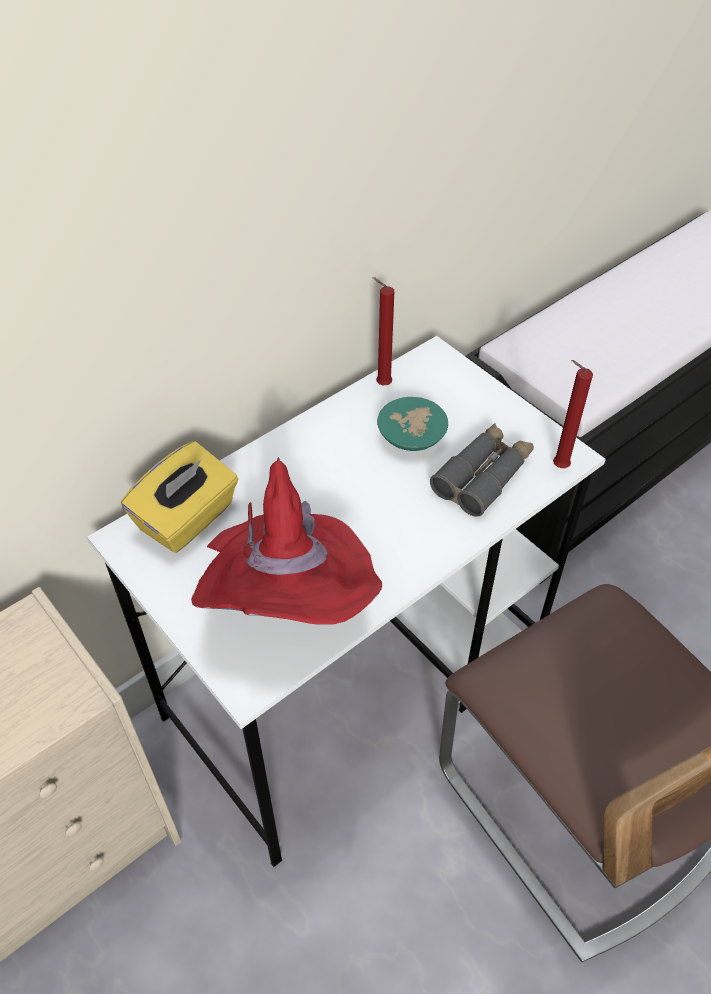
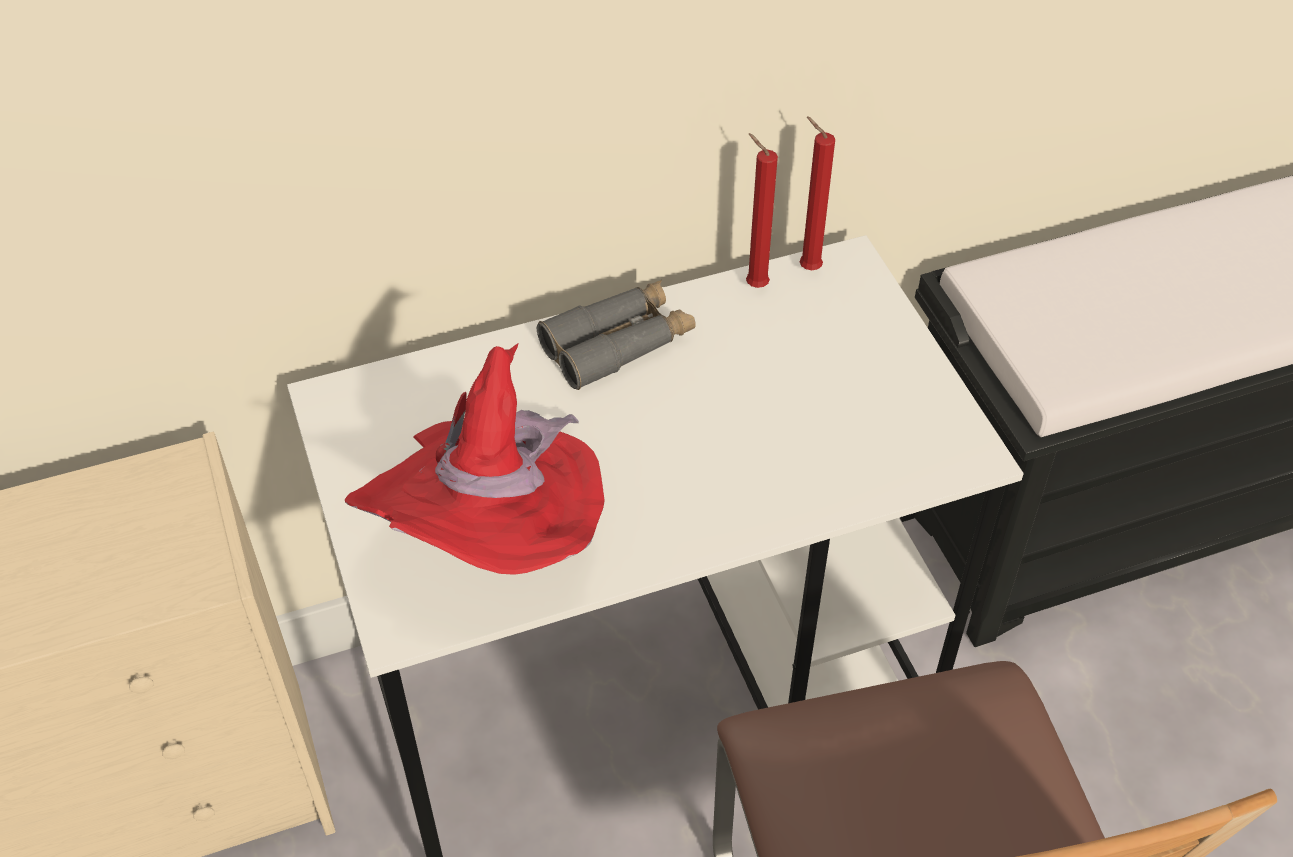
camera: 20 degrees right, 0 degrees up
(188, 518) = (418, 396): yellow tissue box -> none
(413, 435) = (764, 366): turquoise bowl -> none
(483, 476) = (833, 448): grey binoculars -> grey binoculars (618, 344)
(557, 466) = (946, 464): red candle -> red candle (806, 268)

